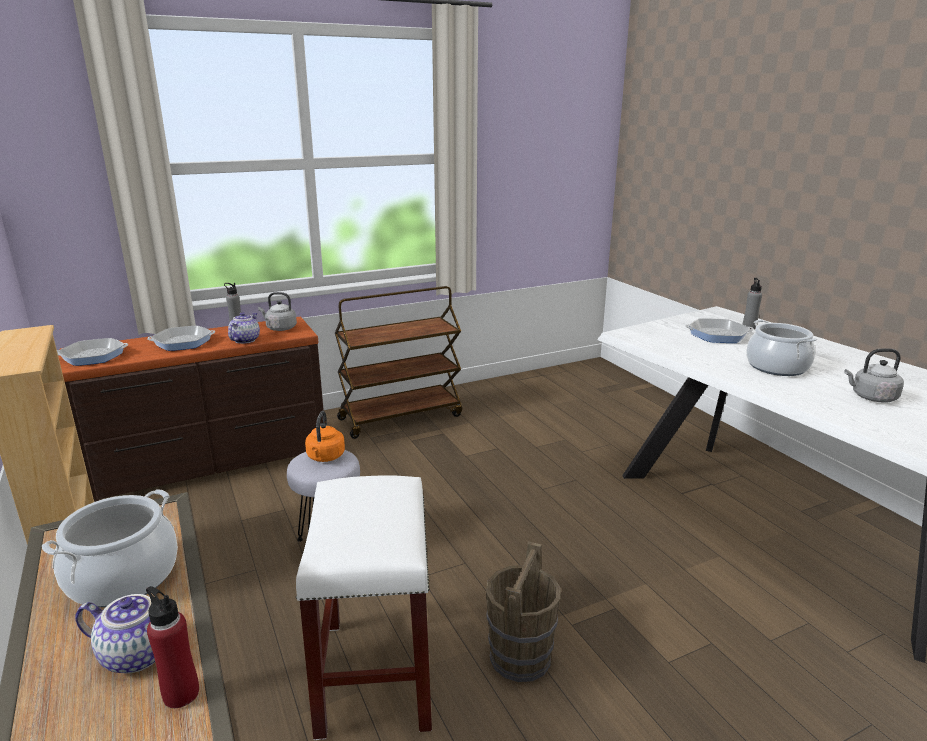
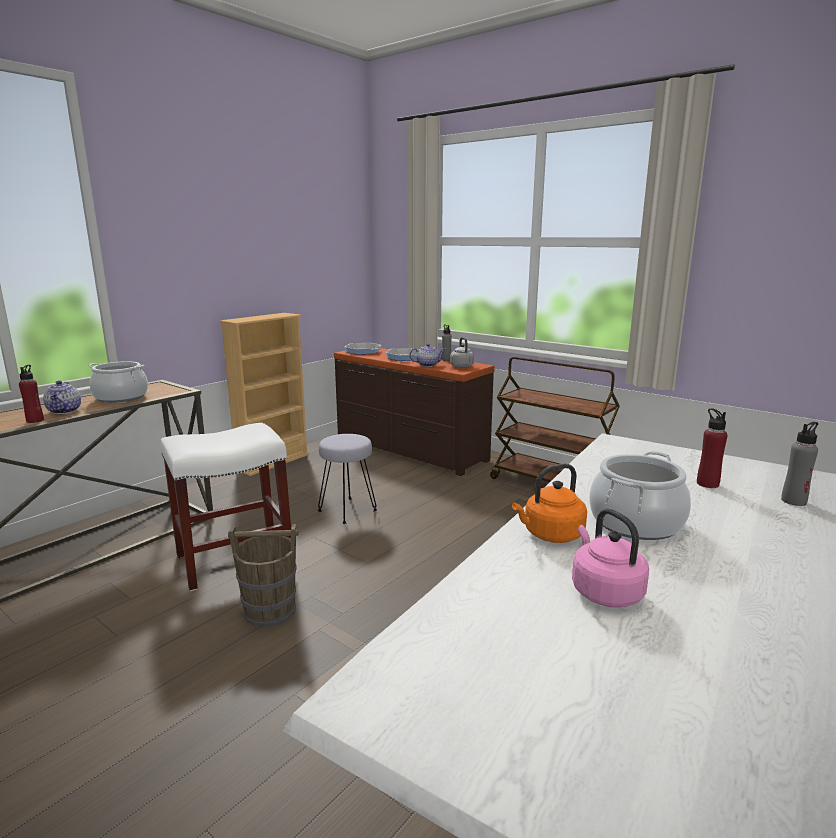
camera: 65 degrees right, 5 degrees down
(325, 457) = (350, 439): orange kettle -> orange kettle (550, 535)
(717, 335) = (707, 484): frying pan -> red bottle
(871, 397) = (604, 591): grey kettle -> pink kettle

